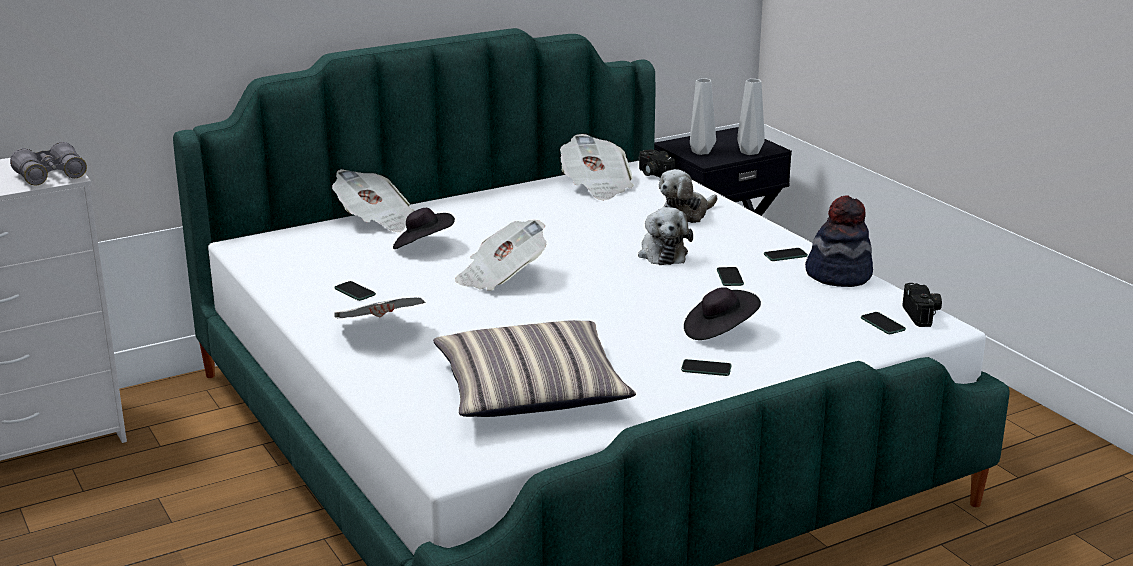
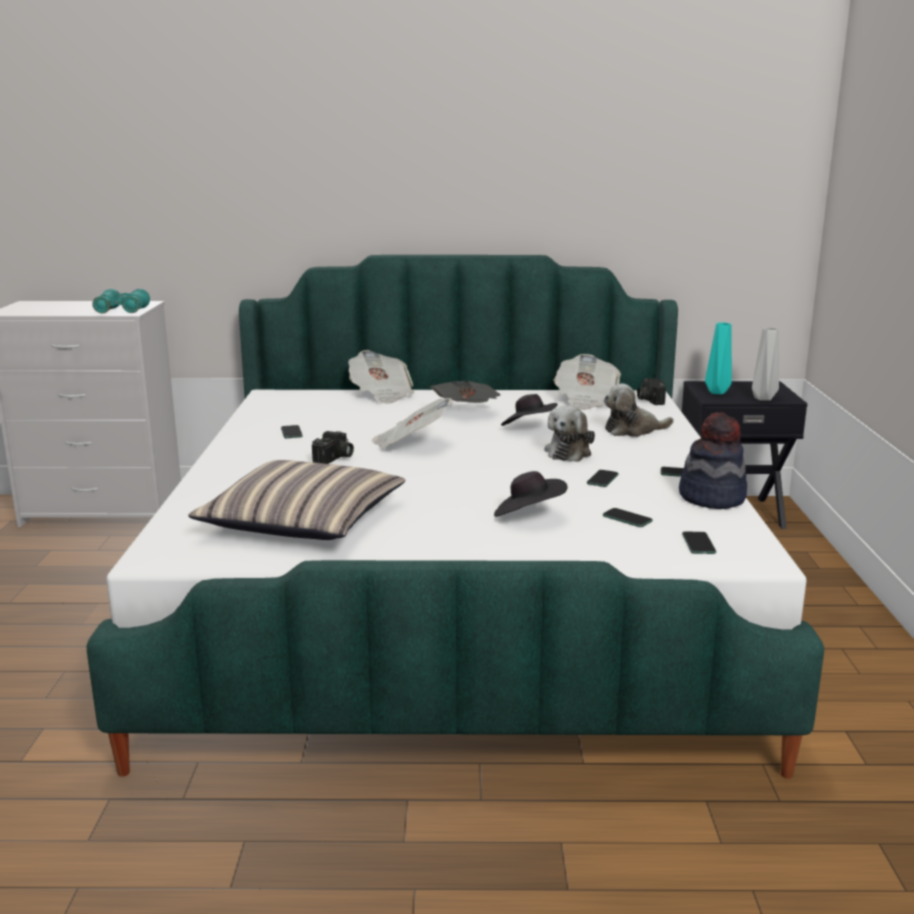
camera: 30 degrees right, 5 degrees down
(51, 176) = (122, 311): grey binoculars -> turquoise binoculars
(380, 332) = (264, 459): newspaper -> newspaper (466, 411)
(423, 246) = (387, 415): black hat -> black hat (529, 428)
(700, 151) = (716, 392): grey vase -> turquoise vase
(706, 369) = (471, 540): phone -> phone (627, 518)
(923, 315) = (754, 545): camera -> camera (334, 459)

